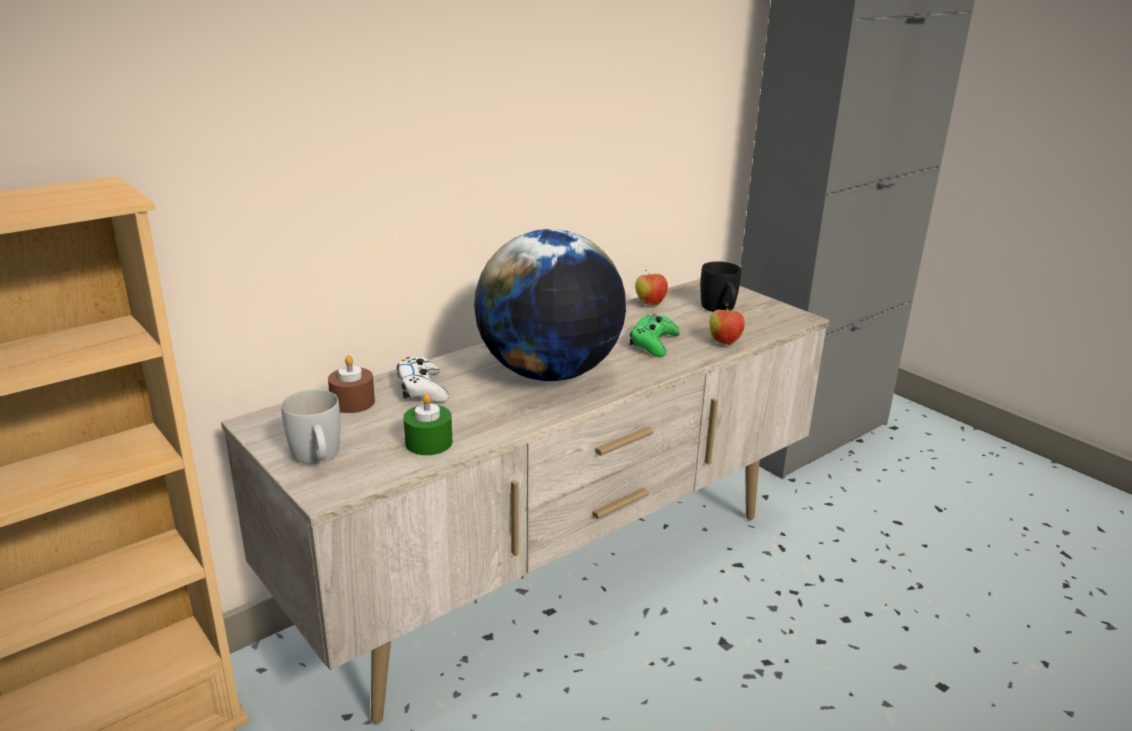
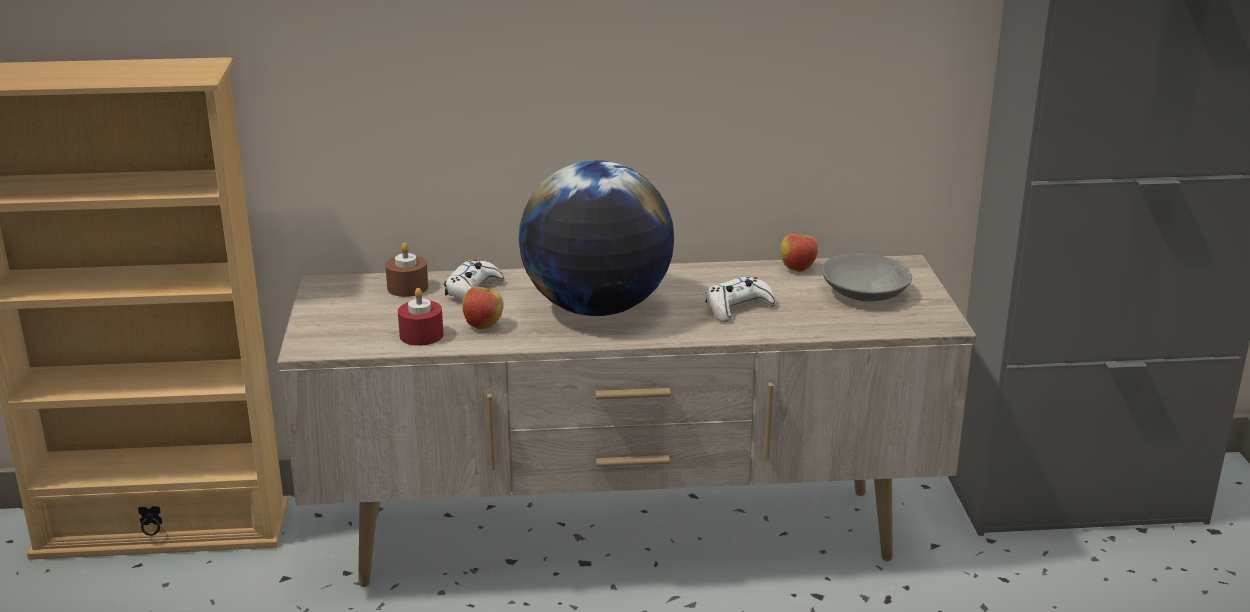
camera: 35 degrees right, 0 degrees up
(317, 458) = (331, 322): white mug -> none
(428, 442) = (421, 335): green candle -> red candle
(653, 343) = (738, 308): green game controller -> white game controller
(720, 309) = (866, 293): black mug -> grey bowl
(724, 342) = (812, 326): apple -> apple (483, 326)

